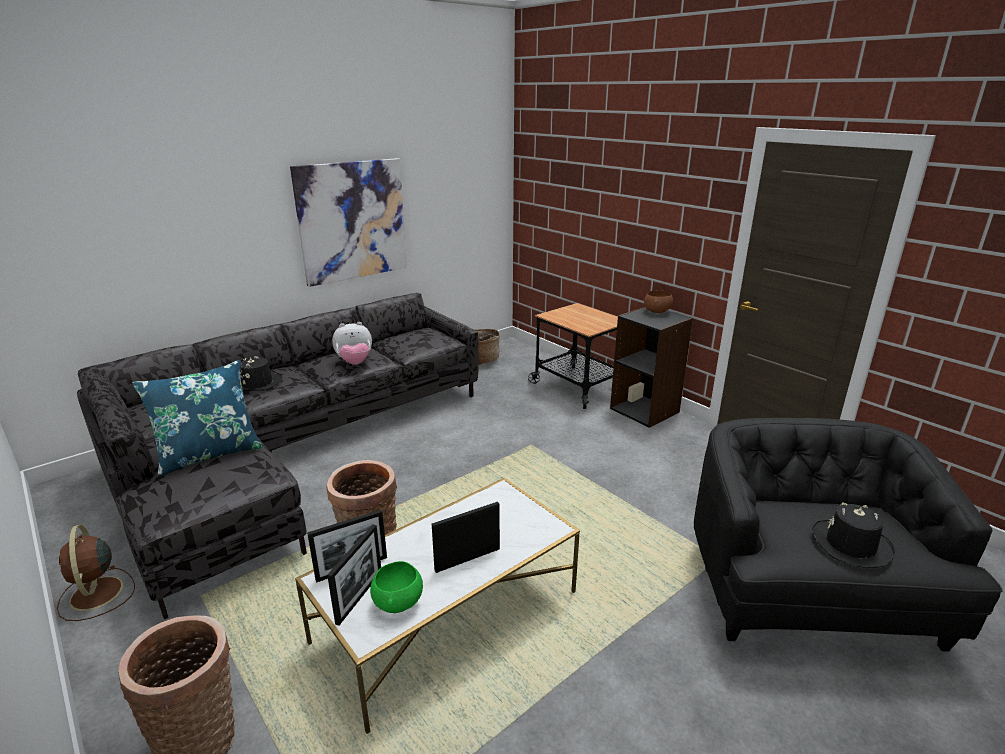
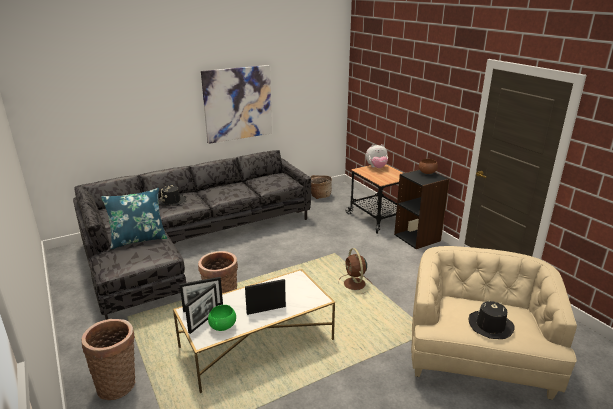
camera: 10 degrees right, 0 degrees up
(96, 595) = (75, 310): brown fan -> brown fan (355, 284)
(355, 363) = (230, 193): plush toy -> plush toy (376, 167)
(808, 592) = (478, 357): black armchair -> beige armchair

